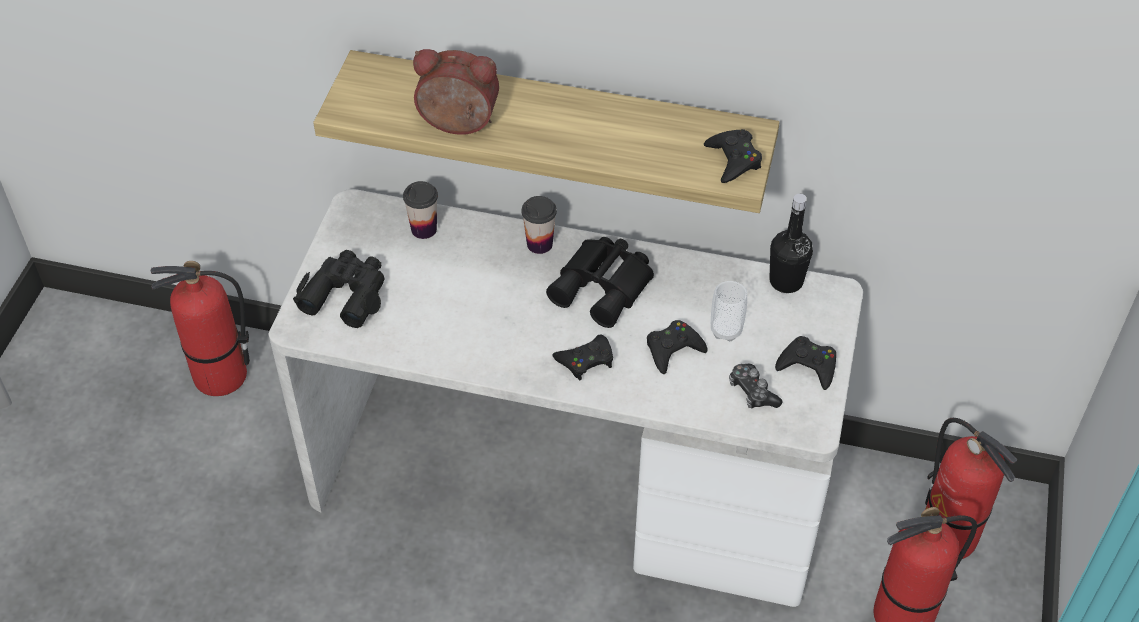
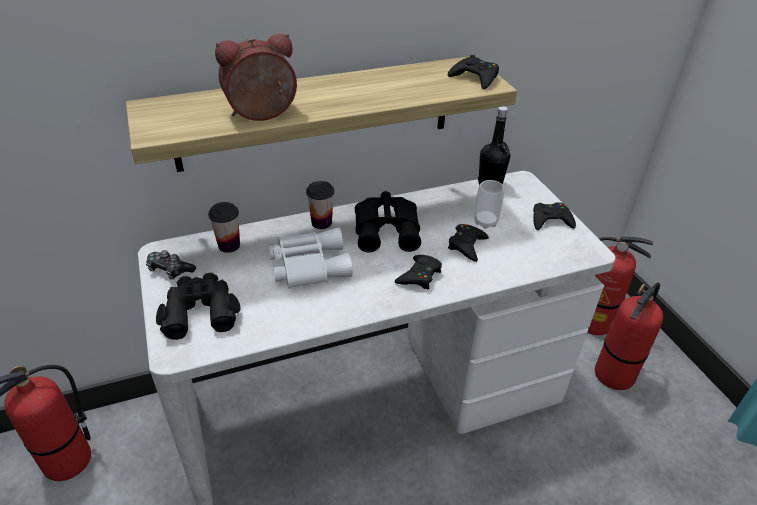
camera: 35 degrees left, 10 degrees down
(484, 290) = (308, 264): none -> white binoculars
(752, 392) = (537, 247): game controller -> game controller (170, 270)

